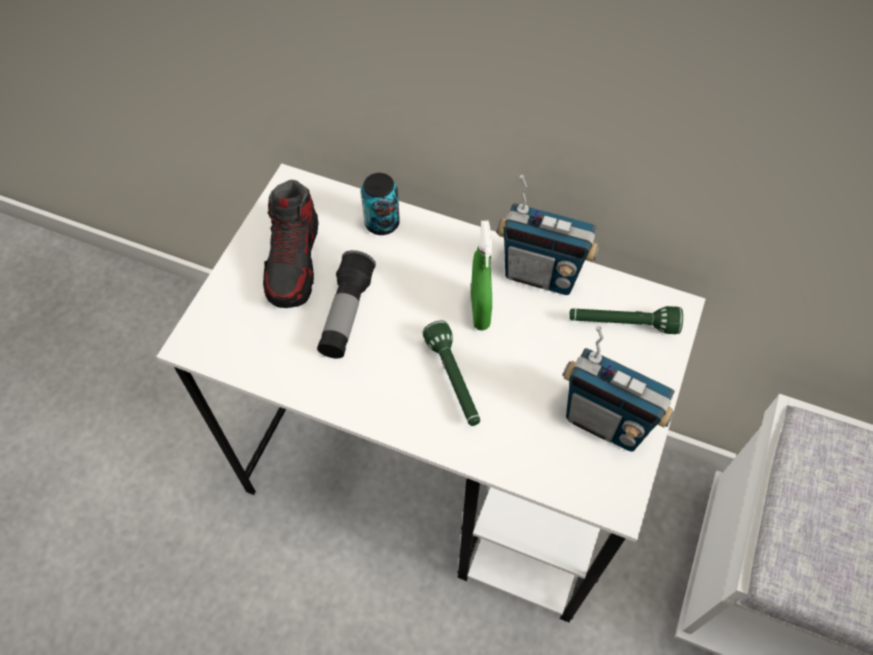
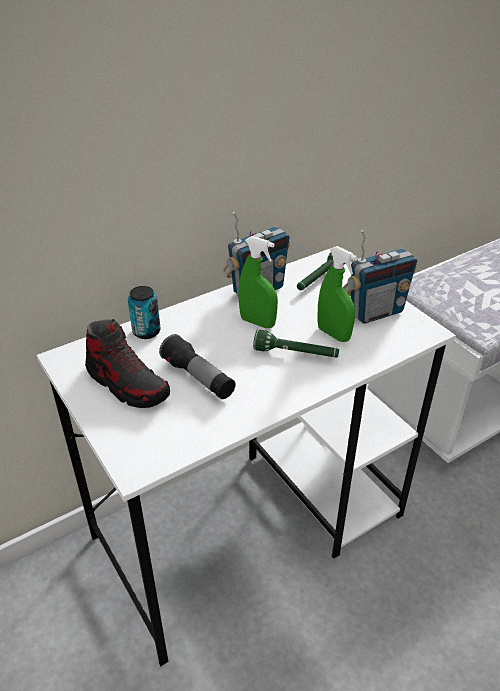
camera: 55 degrees left, 20 degrees down
(521, 398) = (333, 334): none -> green spray bottle

